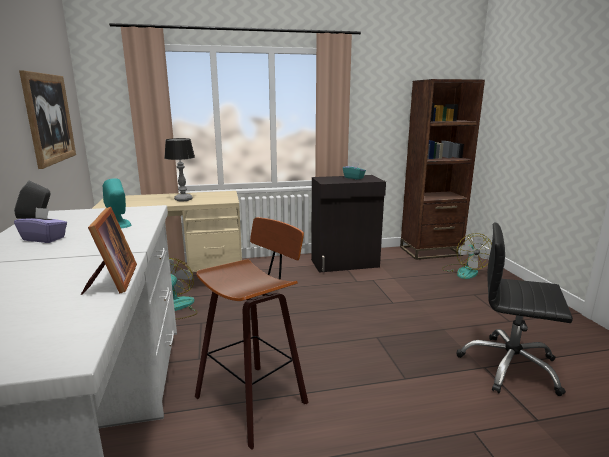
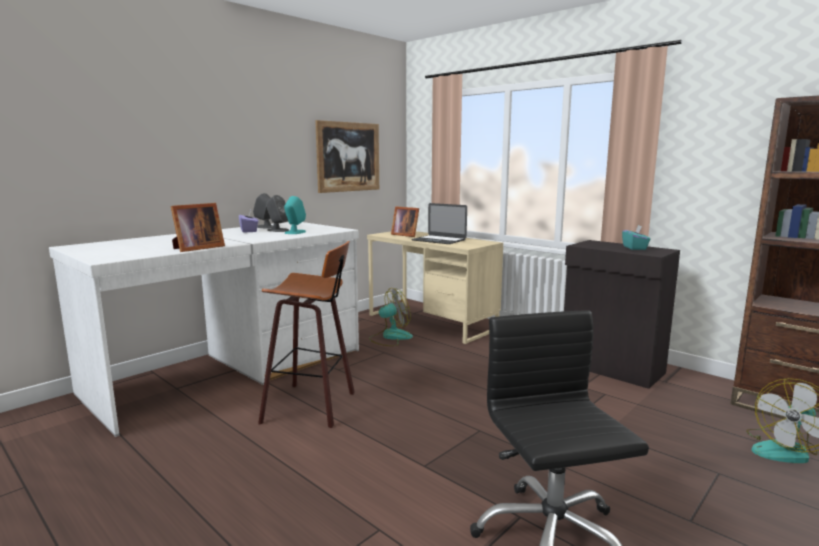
camera: 55 degrees right, 5 degrees down
(82, 228) = (278, 230): none -> grey speaker
(133, 201) = (405, 235): none -> picture frame
(183, 199) = (438, 240): table lamp -> laptop

